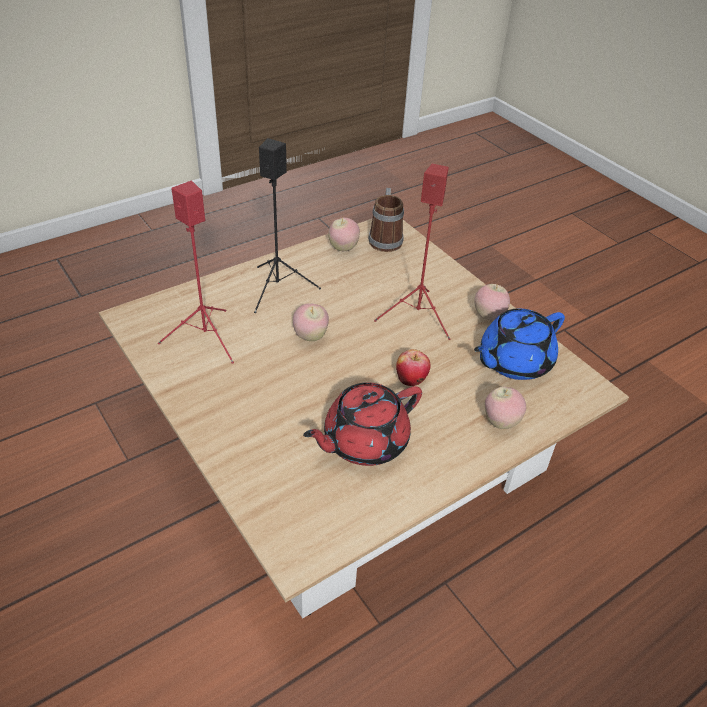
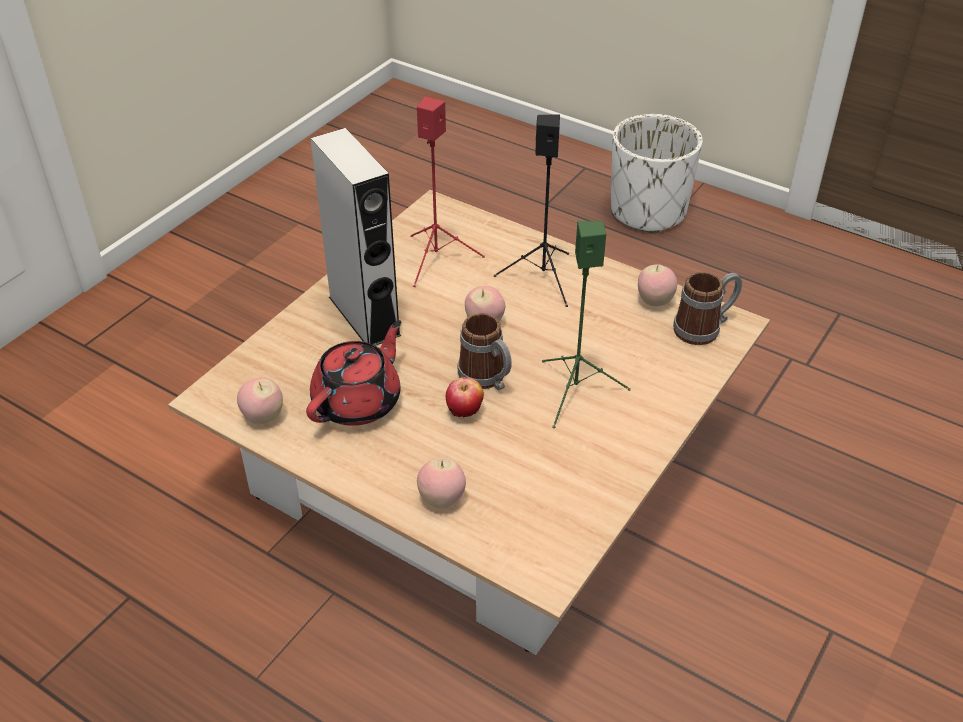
camera: 70 degrees right, 0 degrees up
(144, 250) = (648, 211): none -> white planter
(250, 406) = (364, 316): none -> grey speaker
(363, 441) = (359, 401): red teapot -> red teapot turned 90 degrees clockwise
(379, 356) = (487, 379): none -> mug
(418, 316) = (575, 393): red speaker -> green speaker
(488, 316) = (621, 453): apple -> apple (263, 417)
(513, 362) = (551, 491): blue teapot -> none

